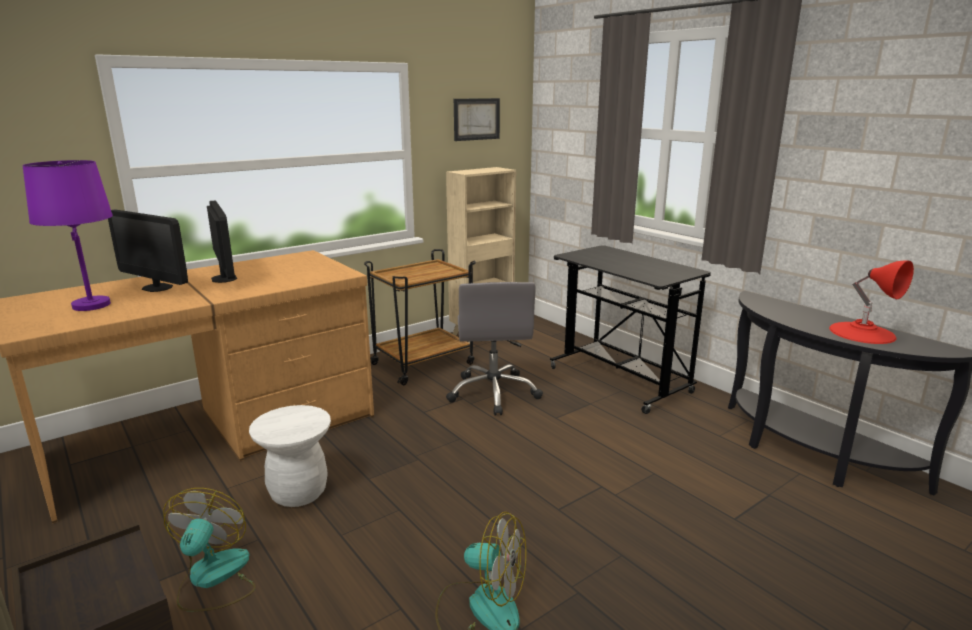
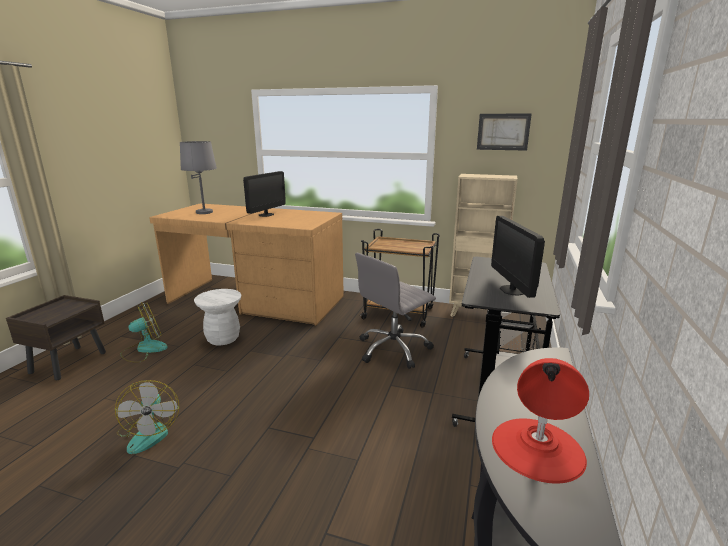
camera: 55 degrees right, 0 degrees up
(91, 305) = (204, 212): purple table lamp -> grey table lamp
(157, 287) = (239, 212): monitor -> monitor (512, 290)

